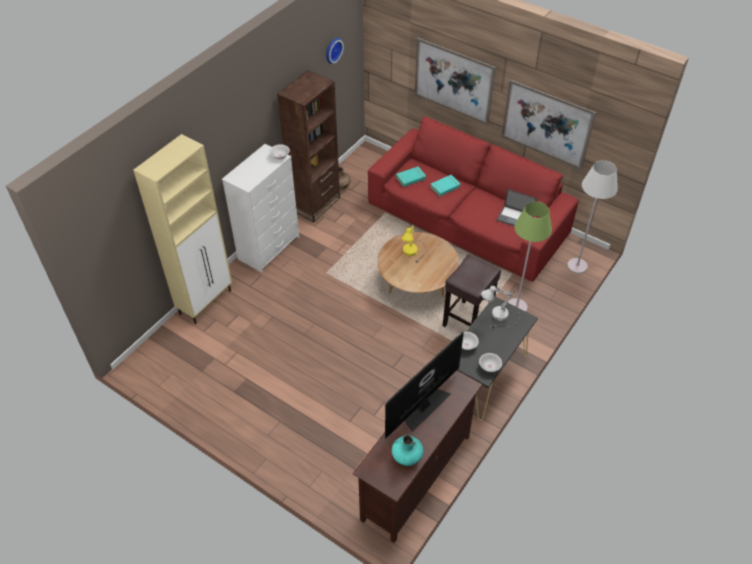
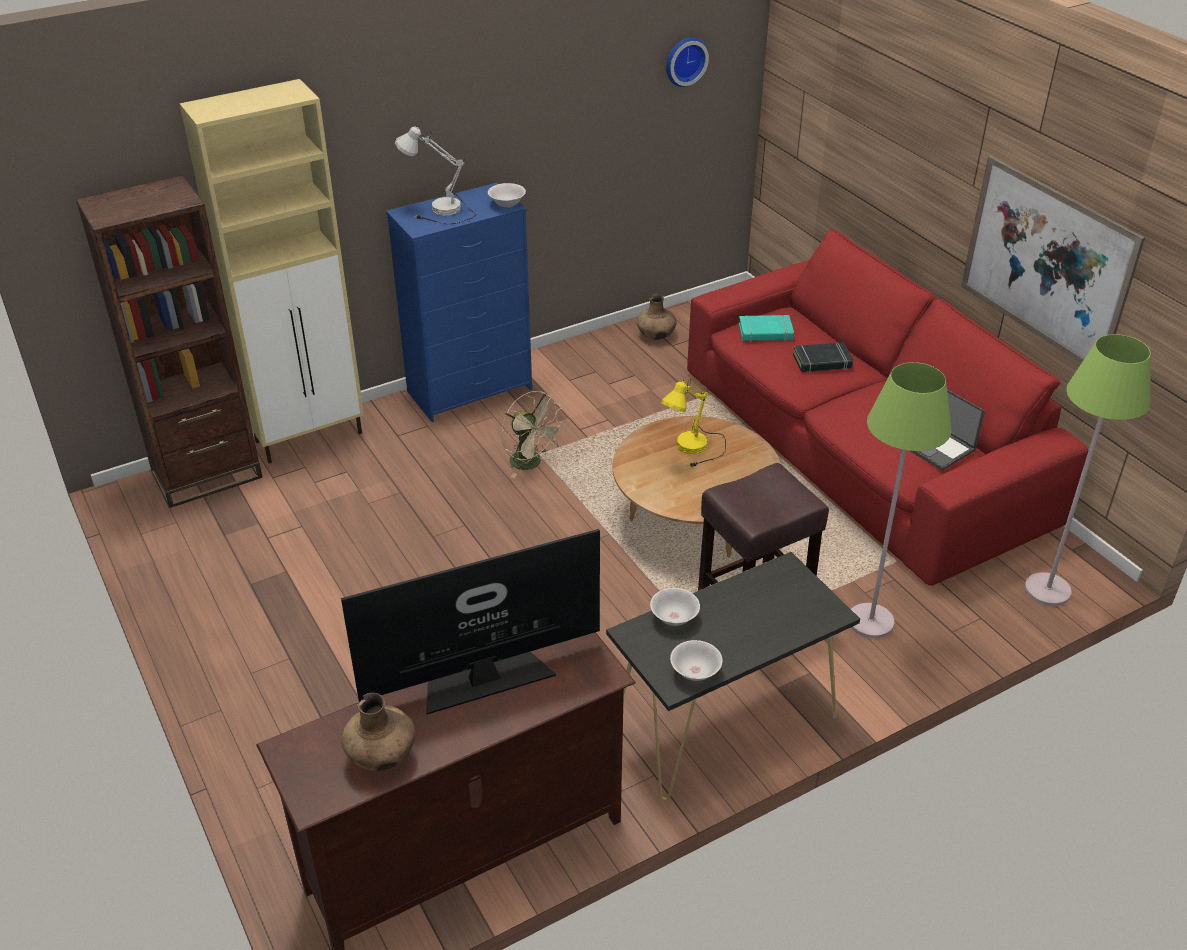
camera: 25 degrees right, 10 degrees down
(269, 247) = (471, 390): white dresser -> blue dresser
(315, 204) = (594, 349): brown bookcase -> brown bookcase (207, 475)
(325, 279) = (531, 463): none -> beige fan
(407, 456) = (382, 755): turquoise vase -> brown vase
(445, 187) = (822, 361): turquoise book -> black book
(453, 81) = (893, 158): picture -> none
(499, 319) = (774, 594): white table lamp -> white table lamp (440, 213)
(577, 266) = (1047, 590): white floor lamp -> green floor lamp

